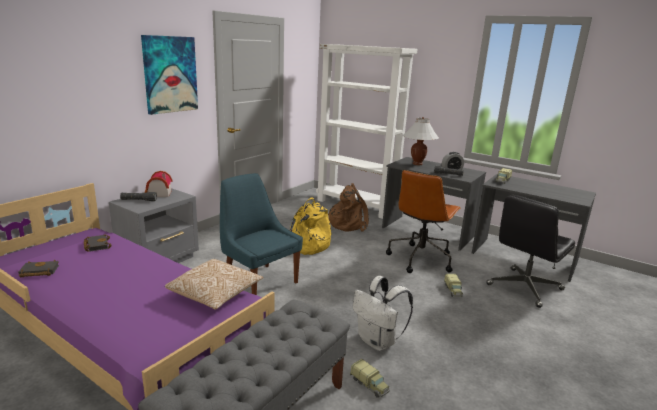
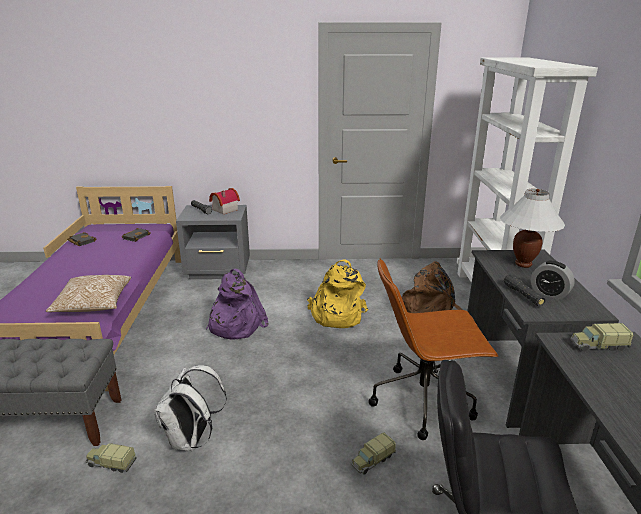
camera: 55 degrees right, 5 degrees up
(170, 74) = (257, 94): picture -> none
(259, 281) = (235, 324): blue chair -> purple backpack
(369, 385) = (111, 463): toy truck -> toy truck turned 90 degrees clockwise

